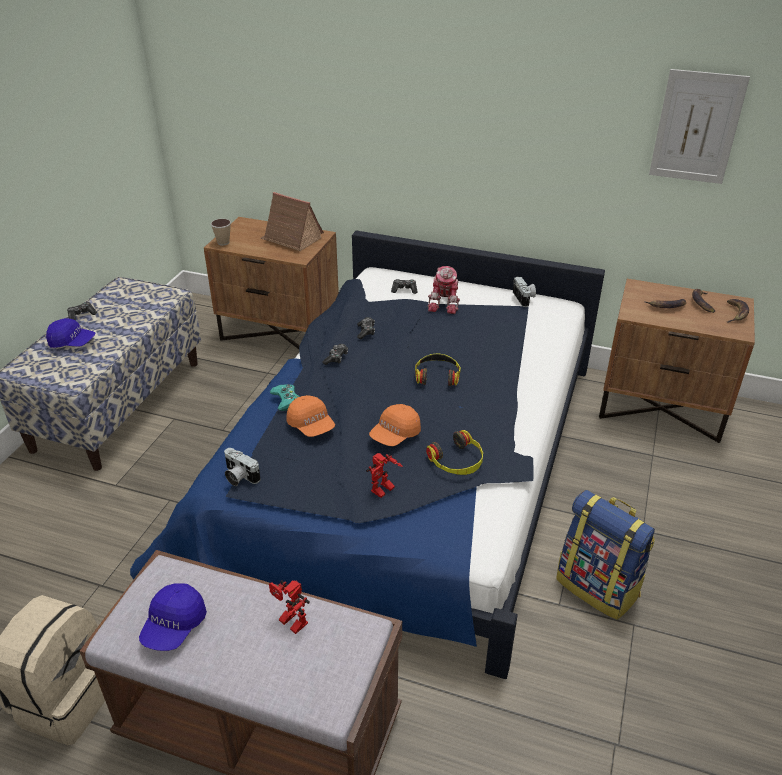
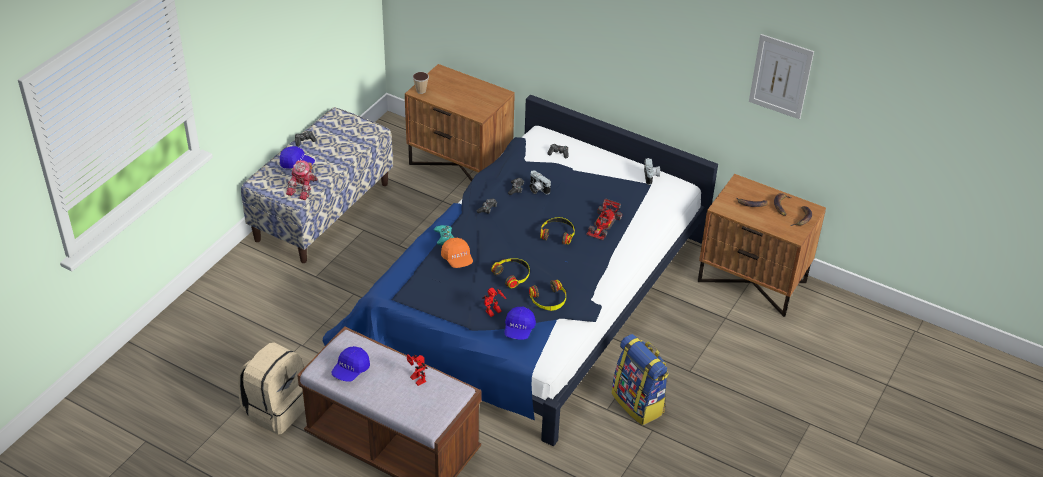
camera: 10 degrees right, 5 degrees up
(239, 476) = (402, 288): camera -> camera (537, 189)
(291, 238) = (476, 94): toy house -> none
(395, 435) = (512, 275): orange cap -> headphones
(428, 510) = (519, 329): none -> blue cap
(445, 303) = (586, 171): toy robot -> toy robot (304, 188)
(490, 356) = (603, 224): none -> toy car

